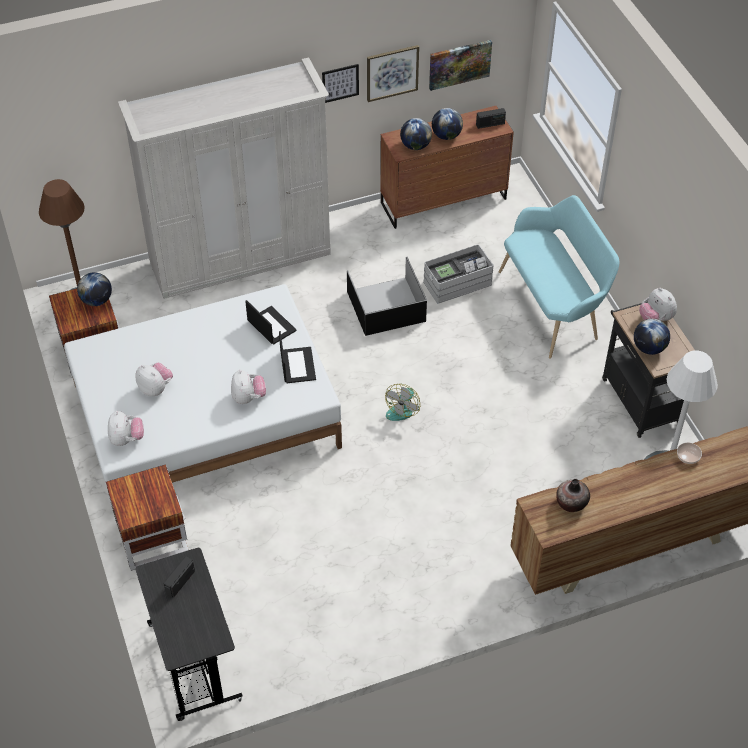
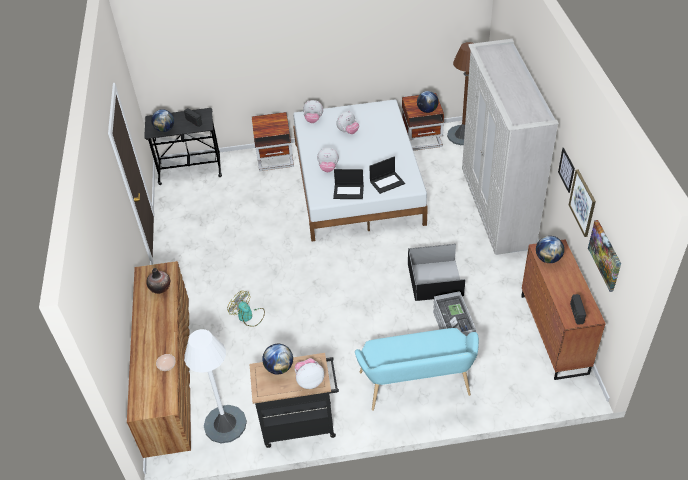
camera: 105 degrees right, 5 degrees down
(402, 408) = (335, 276): fan -> fan (248, 316)
(446, 136) = (561, 280): globe -> globe (165, 129)

